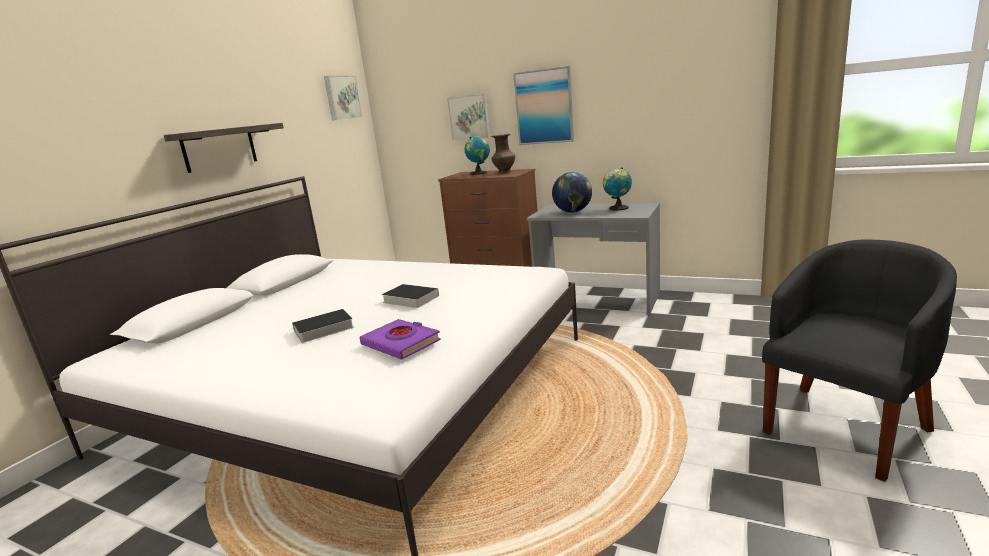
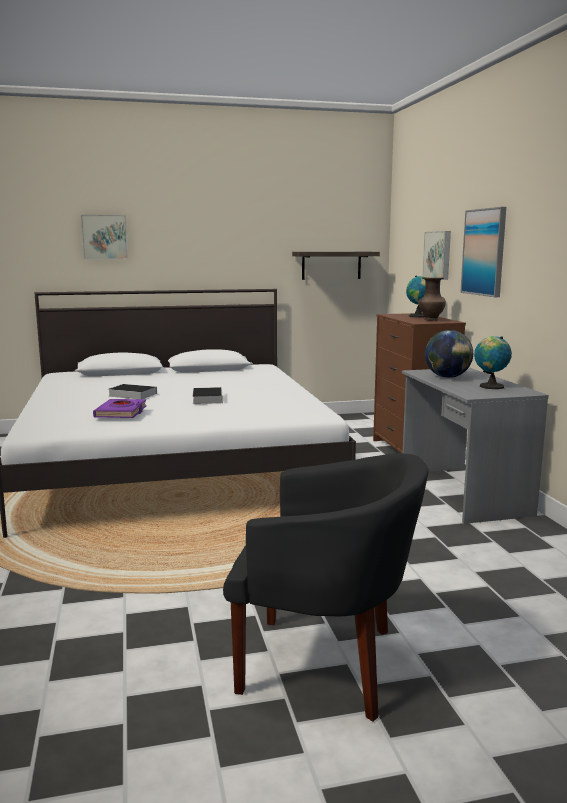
camera: 50 degrees right, 5 degrees down
(219, 148) = (202, 255): shelf -> shelf (331, 265)
(341, 97) = (349, 223): picture -> picture (104, 237)

